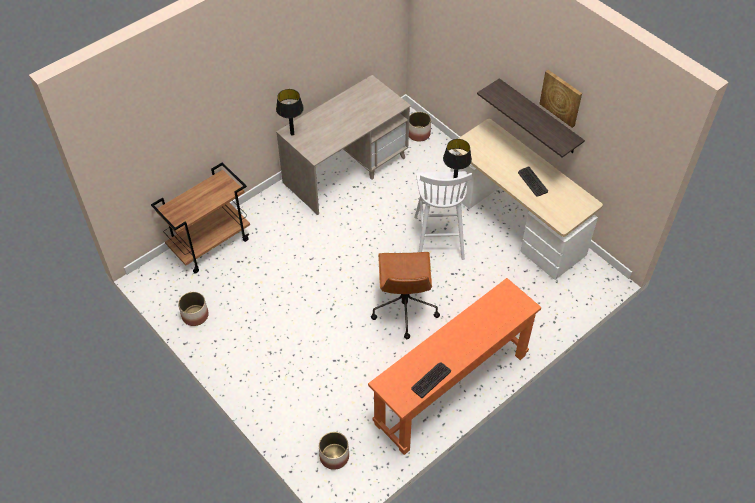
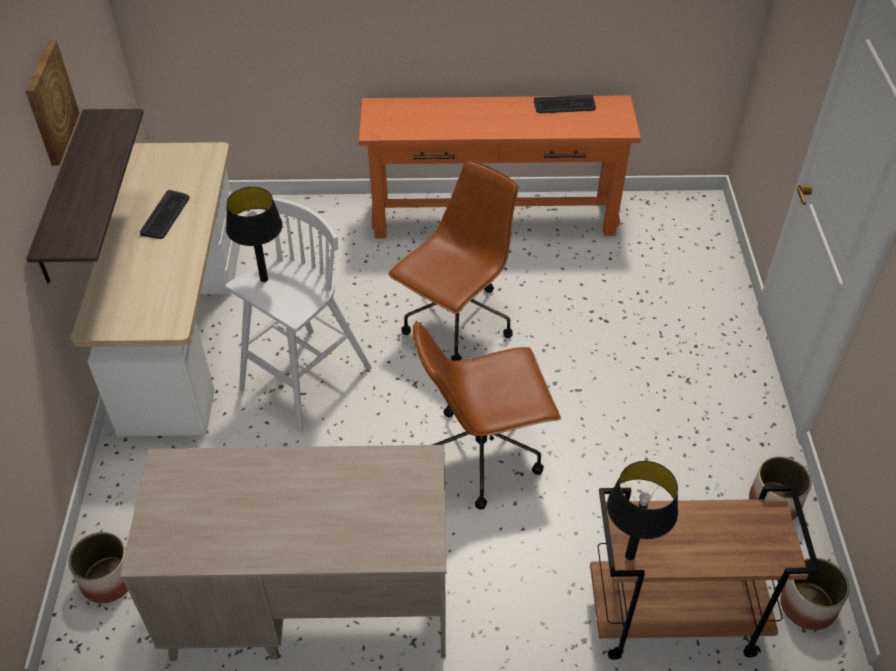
camera: 140 degrees left, 5 degrees down
(292, 133) = (419, 540): black table lamp -> black table lamp (629, 555)
(333, 256) = (482, 454): none -> brown office chair
(334, 456) = (687, 234): planter -> planter (808, 606)

